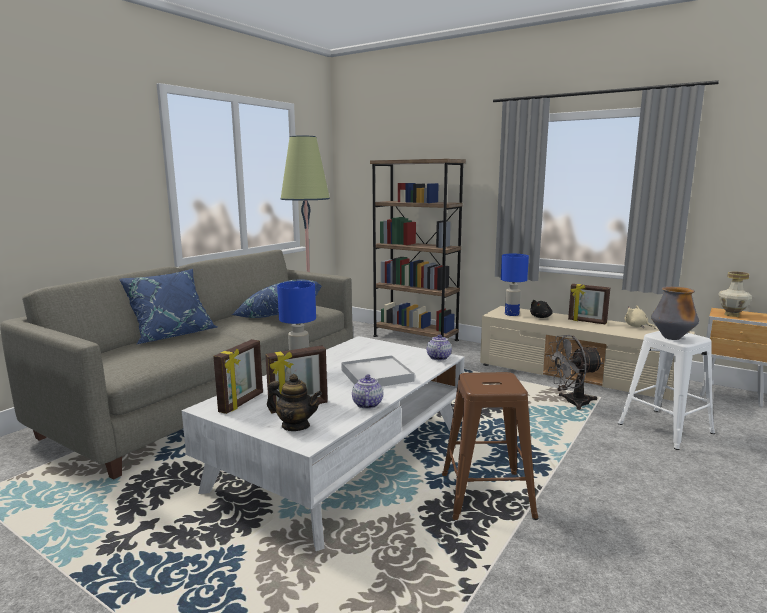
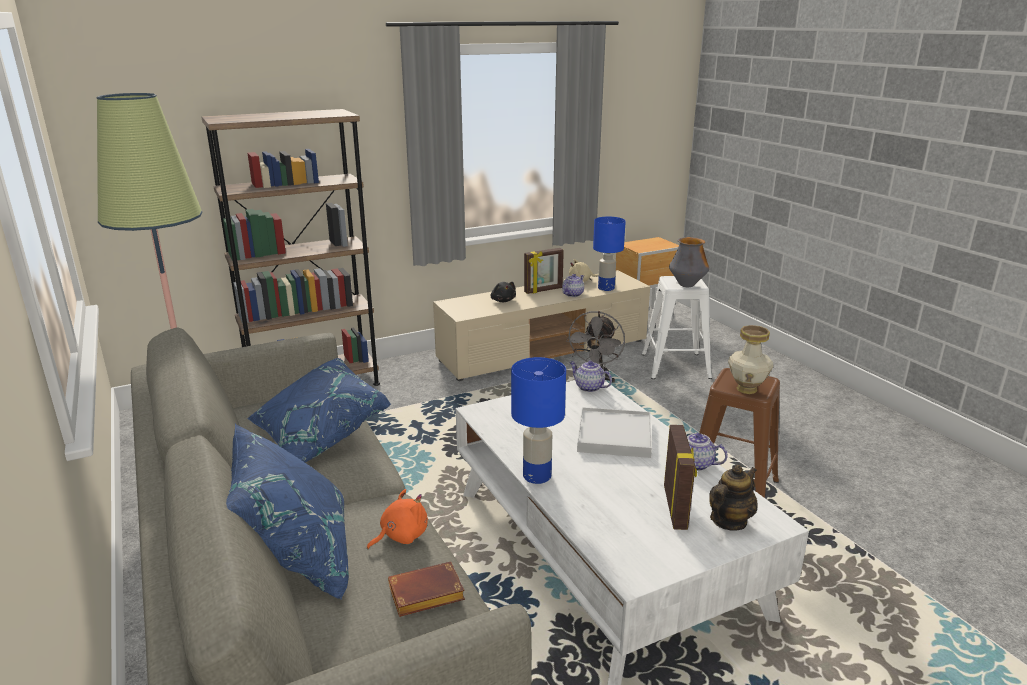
camera: 60 degrees left, 10 degrees up
(149, 359) = (424, 596): none -> brown book
(199, 346) = (401, 536): none -> orange plush toy
(242, 403) = (635, 545): picture frame -> none
(512, 314) = (473, 308): blue table lamp -> blue table lamp (605, 288)
(601, 329) = (573, 294): none -> teapot
(732, 315) = (644, 247): vase -> vase (746, 389)

